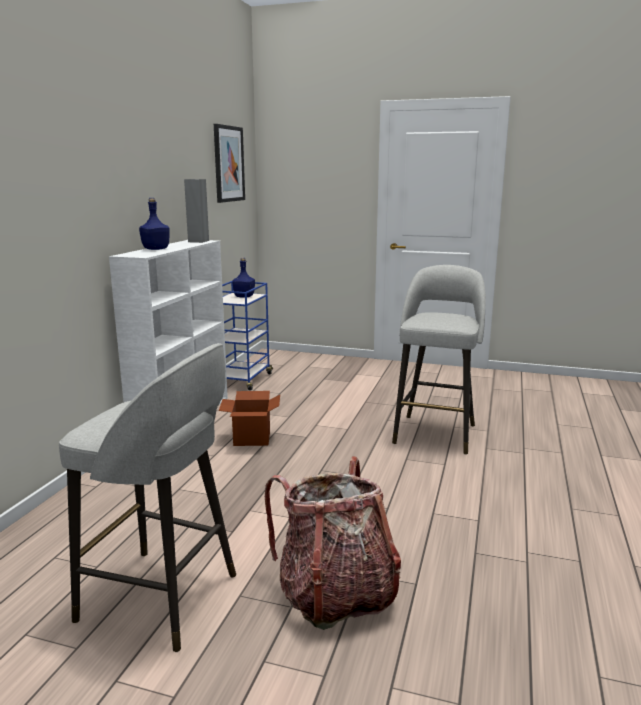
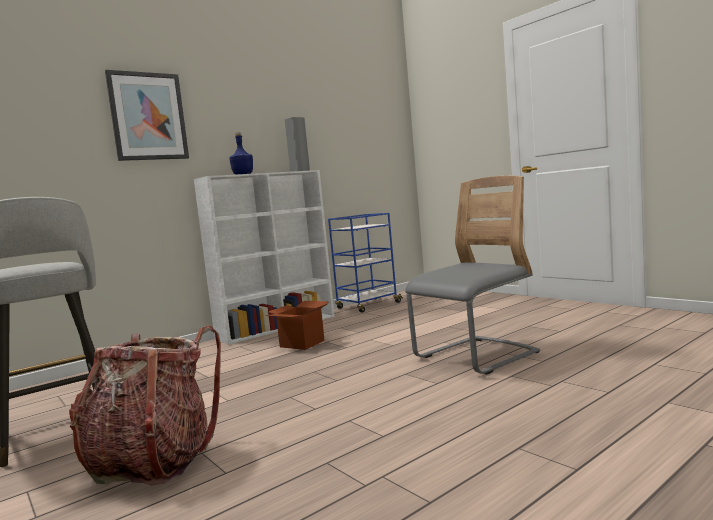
camera: 35 degrees right, 10 degrees down
(228, 164) = (364, 111): picture -> picture (148, 116)
(243, 296) = (365, 225): blue bottle -> none
(435, 433) = (476, 356): grey stool -> grey chair

